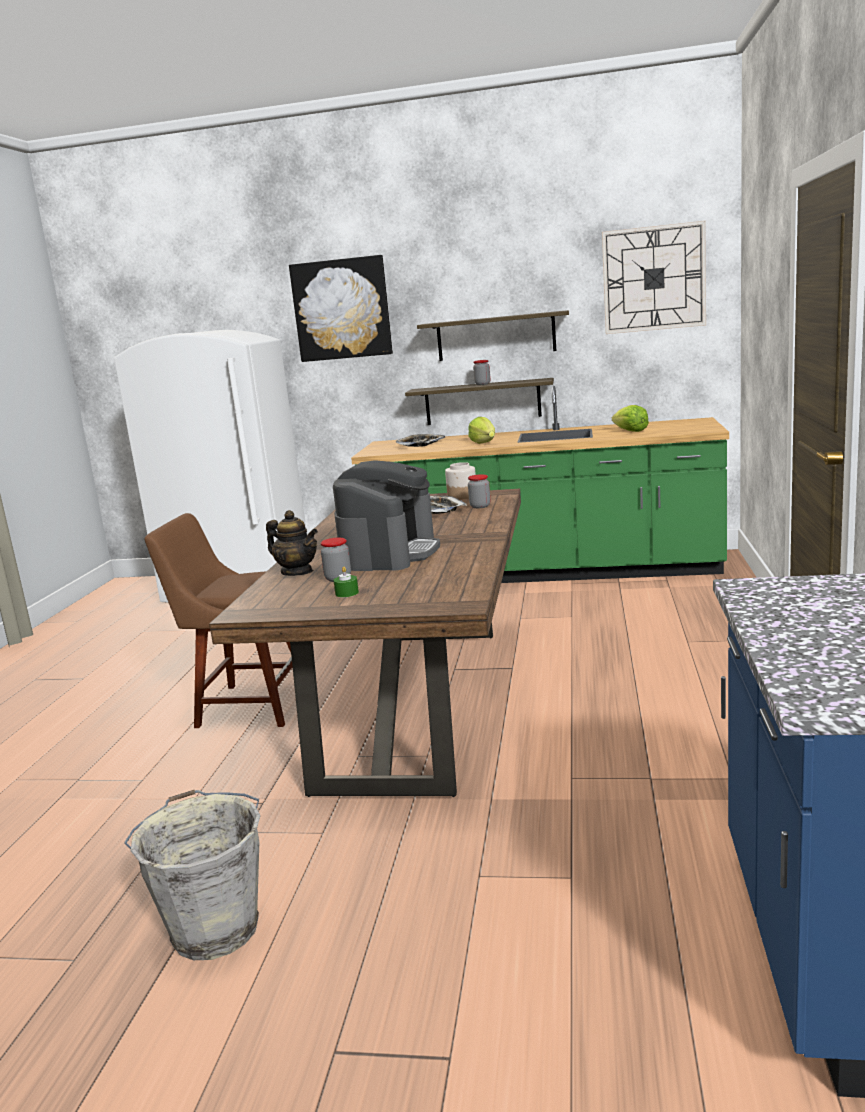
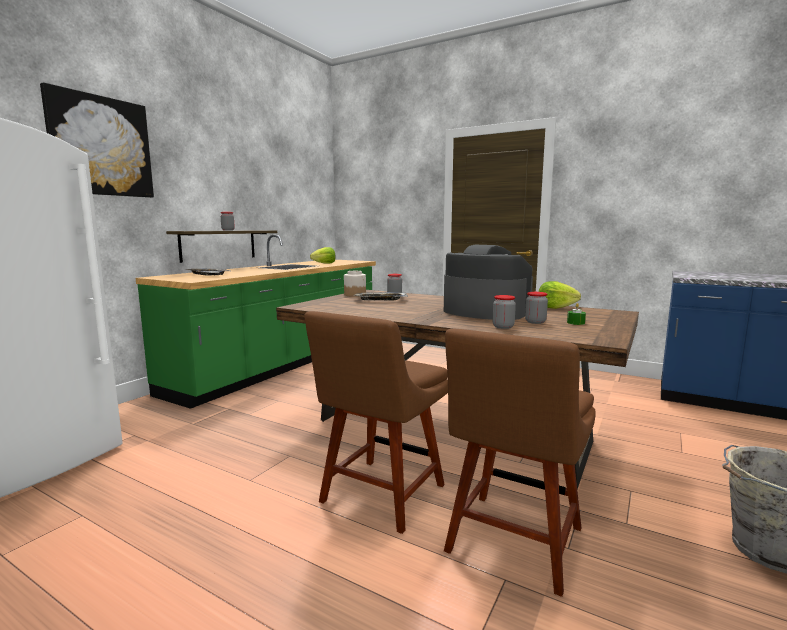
camera: 70 degrees left, 5 degrees down
(191, 775) = (512, 543): none -> brown chair
(297, 572) = (503, 327): teapot -> jar
(484, 443) = (262, 271): lettuce -> lettuce (555, 307)
(496, 336) = (226, 196): shelf -> none
(653, 278) = (304, 175): wall clock -> none

